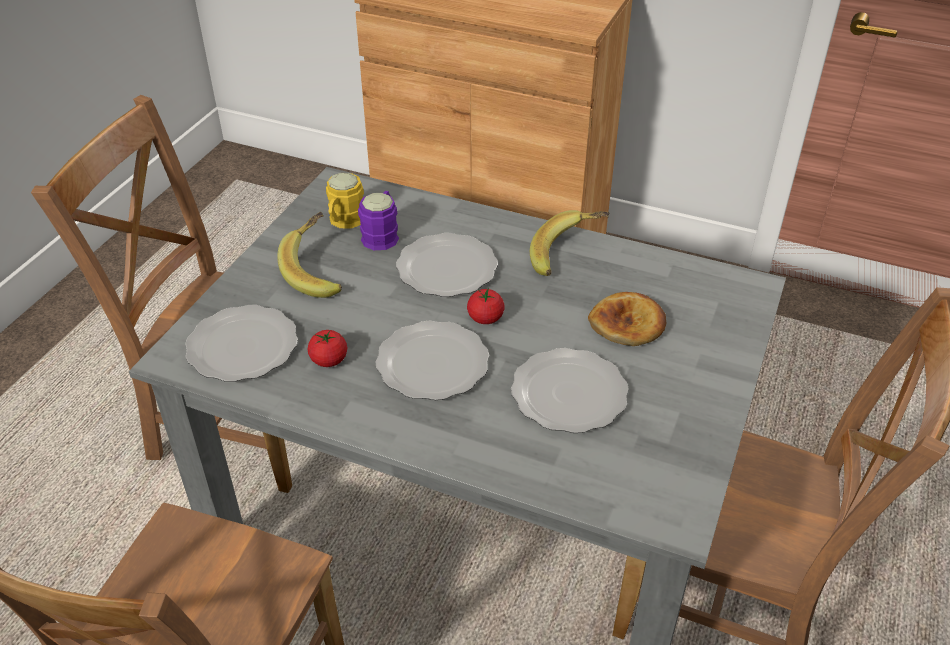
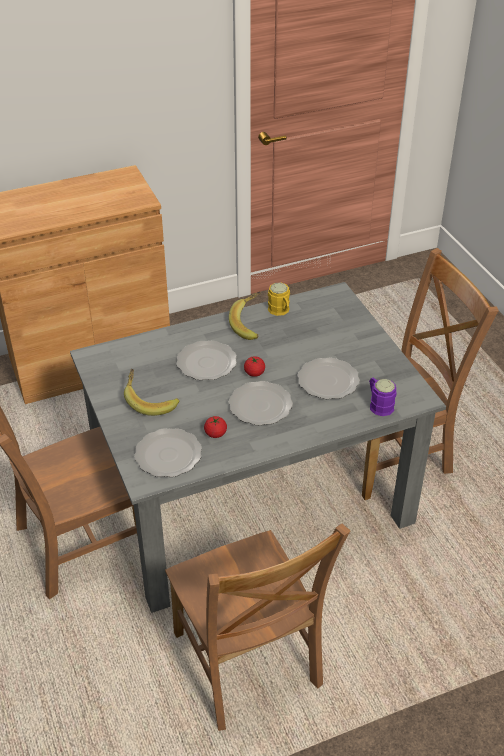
camera: 45 degrees left, 0 degrees up
(344, 222) = (125, 371): yellow mug -> yellow mug (280, 311)
(382, 234) = (152, 366): purple mug -> purple mug (378, 404)
(628, 323) = (312, 338): bread -> none

